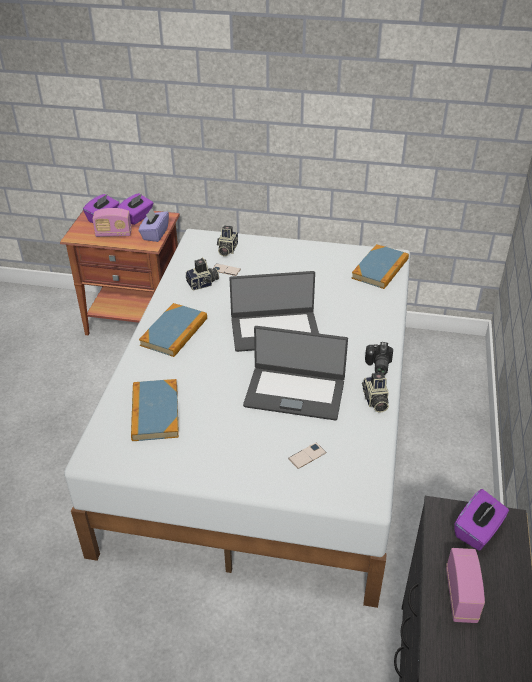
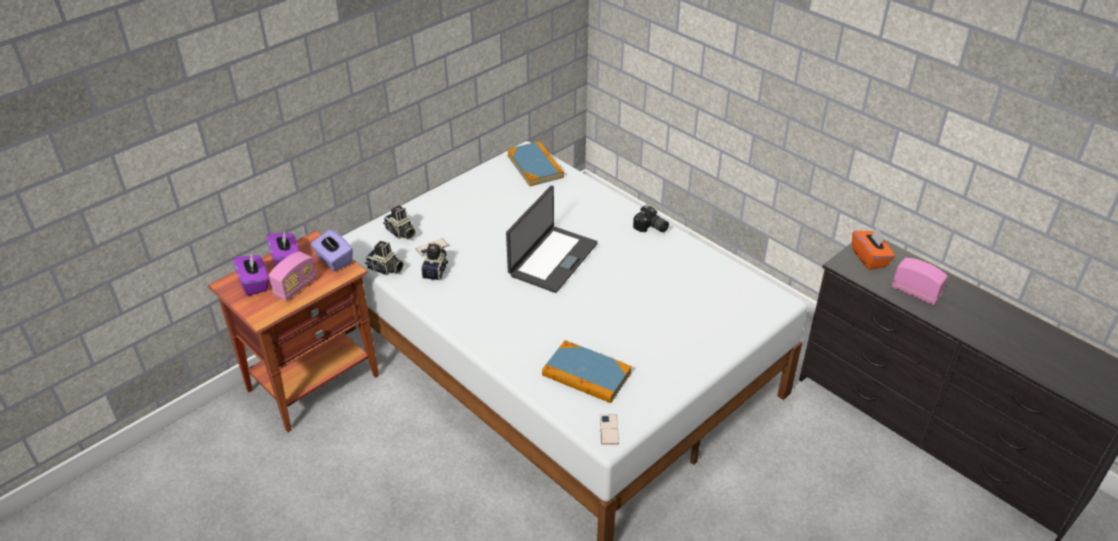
camera: 55 degrees left, 0 degrees up
(174, 332) = (488, 318): book -> none
(295, 392) = (639, 284): laptop -> none
(307, 456) = (715, 311): phone -> phone (609, 429)
(374, 401) = (687, 249): camera -> camera (385, 269)
(478, 531) = (869, 258): purple tissue box -> orange tissue box

